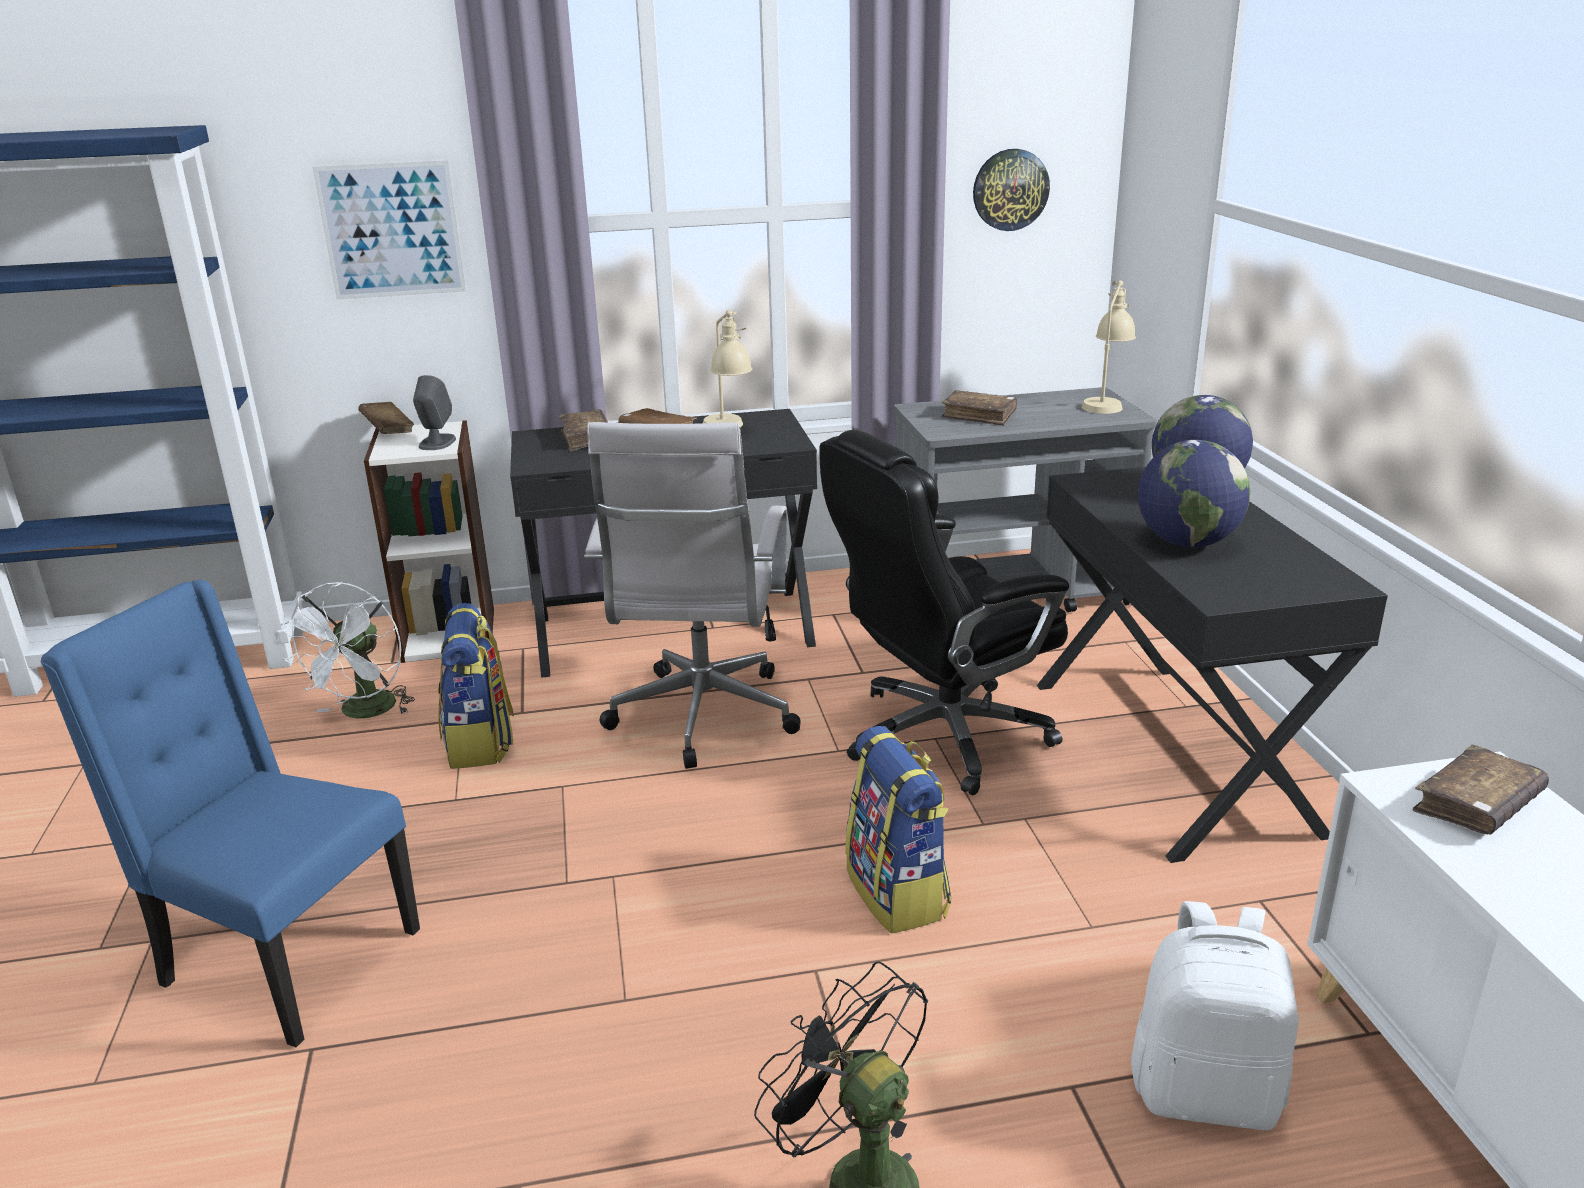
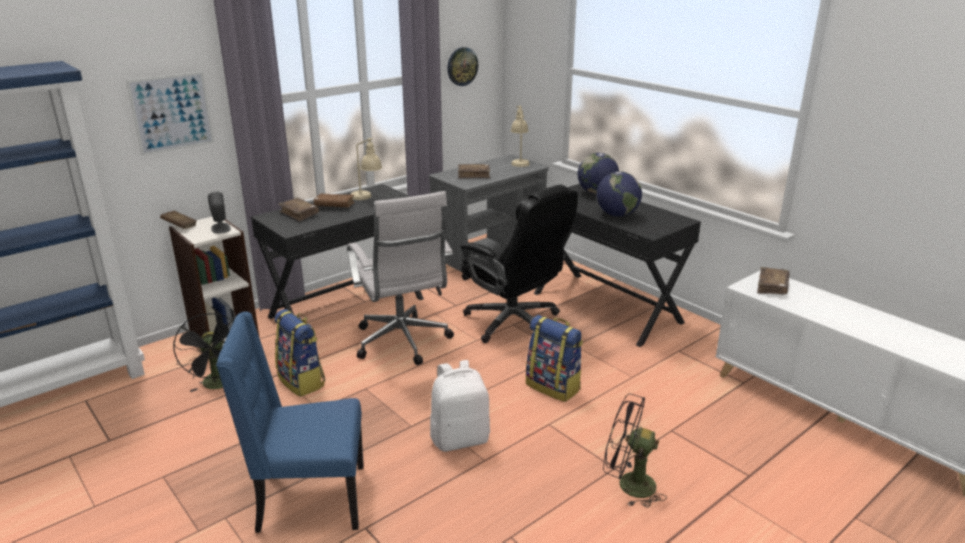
camera: 30 degrees left, 0 degrees up
(364, 713) = (219, 385): white fan -> black fan
(942, 736) = (514, 323): black office chair -> black office chair turned 75 degrees counterclockwise
(1206, 1091) = (712, 417): white backpack -> white backpack (460, 438)

